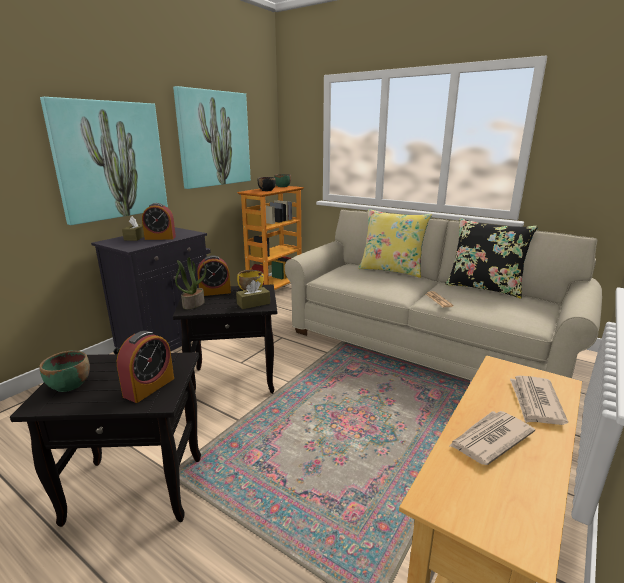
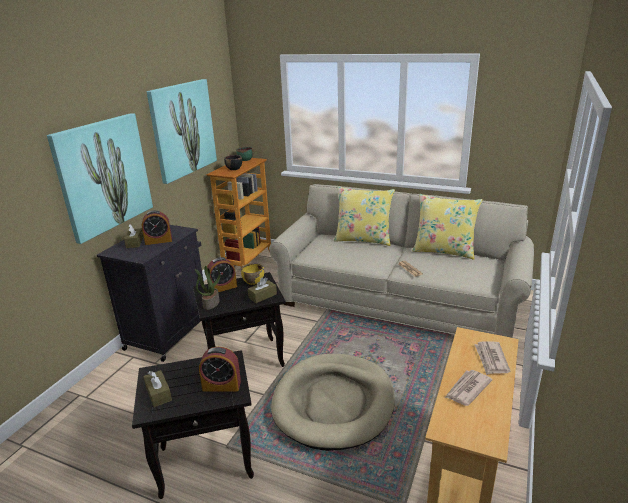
camera: 10 degrees left, 5 degrees up
(69, 385) = (158, 394): green bowl -> brown tissue box
(149, 387) = (221, 385): alarm clock -> alarm clock turned 75 degrees clockwise
(317, 443) = (334, 403): none -> beige dog bed
(484, 288) = (444, 251): black pillow -> yellow pillow

